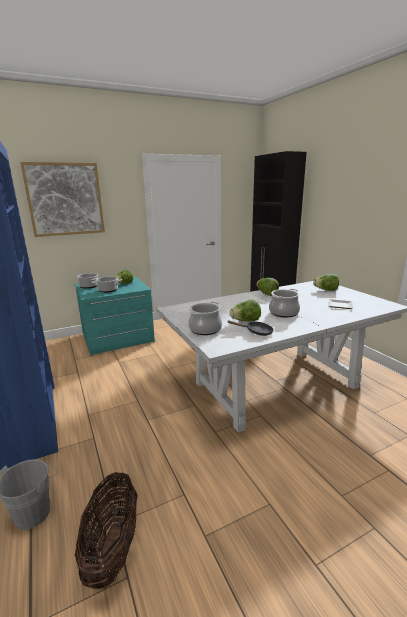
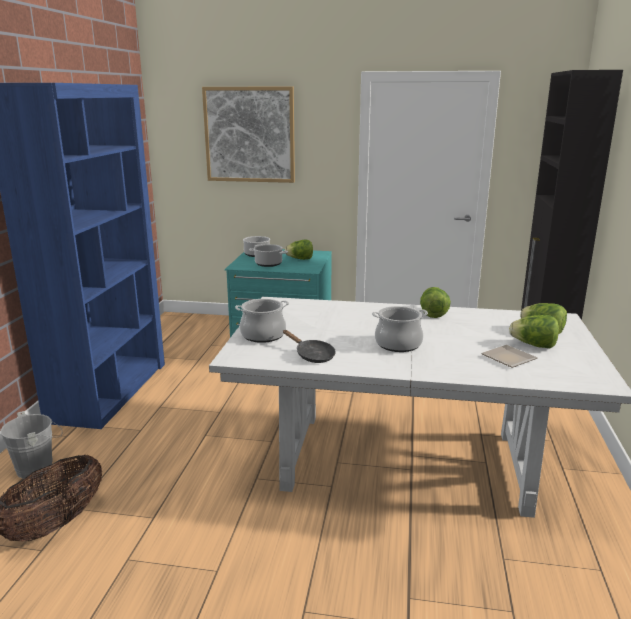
camera: 35 degrees right, 0 degrees up
(245, 321) = (327, 340): lettuce -> lettuce (534, 345)

